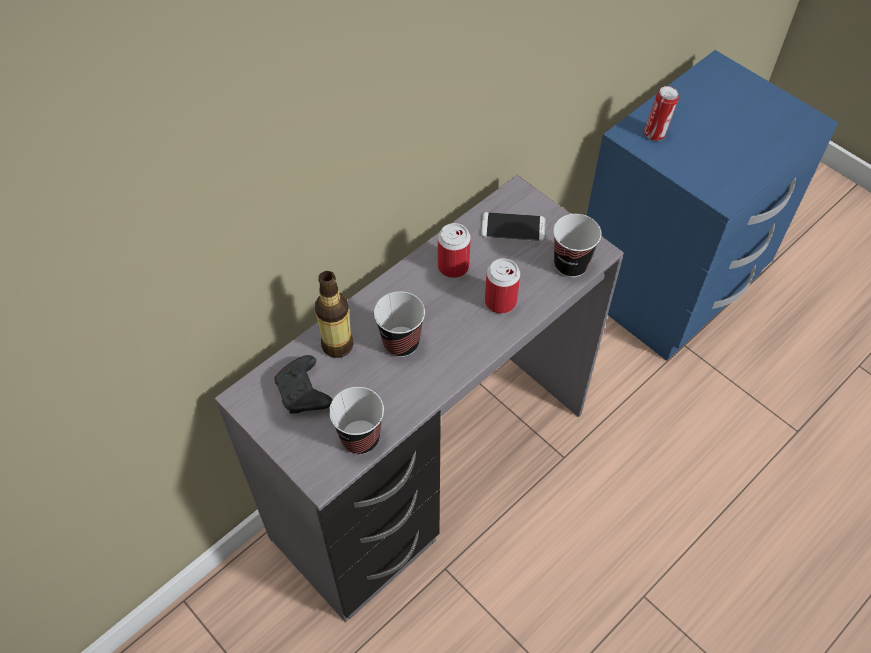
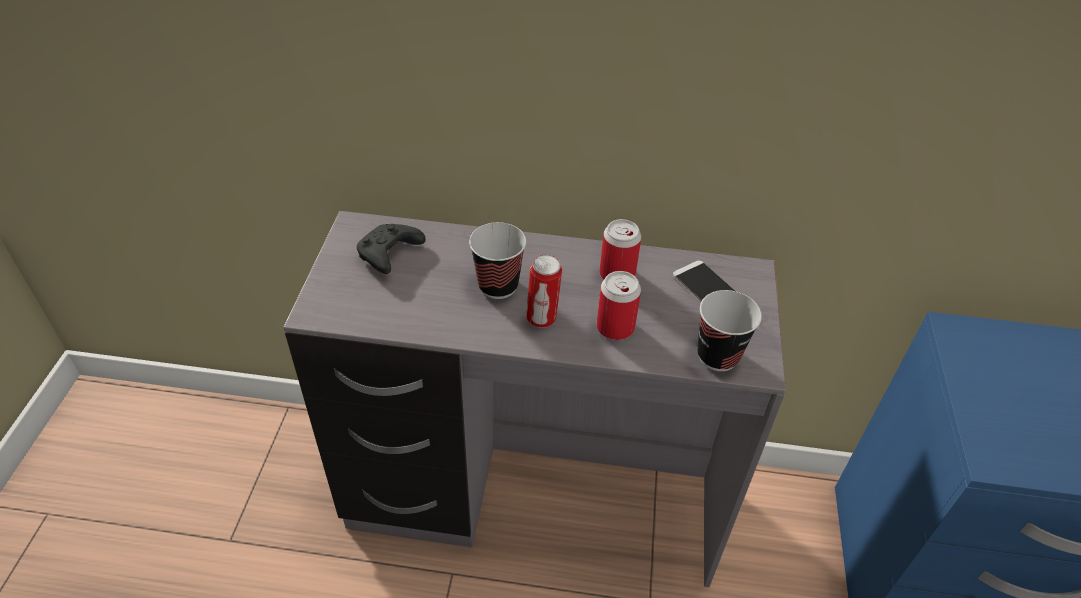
camera: 50 degrees right, 10 degrees down
(337, 345) = (455, 249): bottle -> none
(360, 438) = (374, 314): cup -> none
(655, 134) = (988, 352): can -> can (542, 319)

